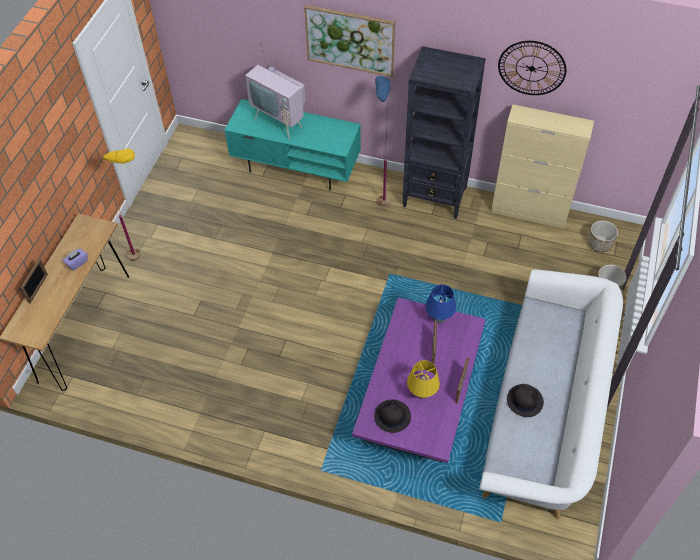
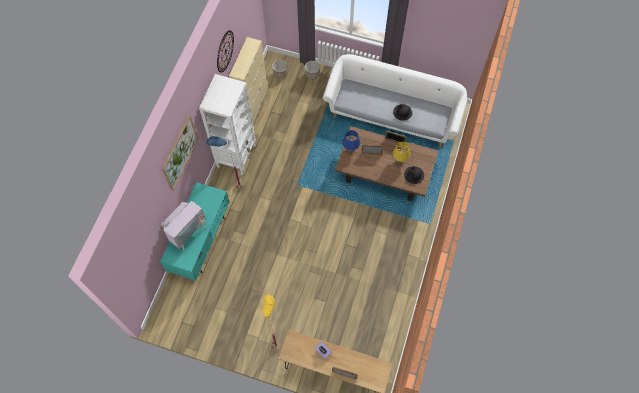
camera: 90 degrees left, 10 degrees up
(419, 399) = (385, 173): purple coffee table -> brown coffee table
(435, 197) = (237, 156): black bookcase -> white bookcase

